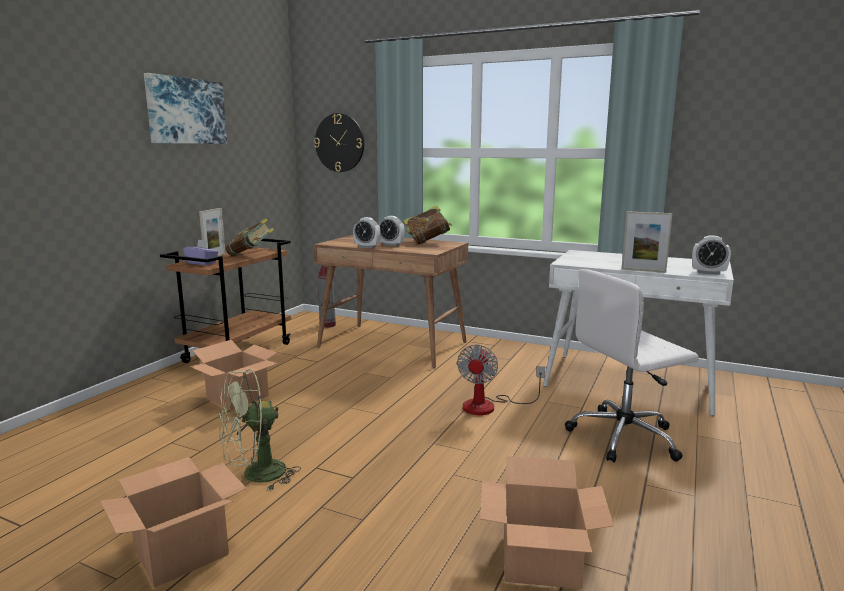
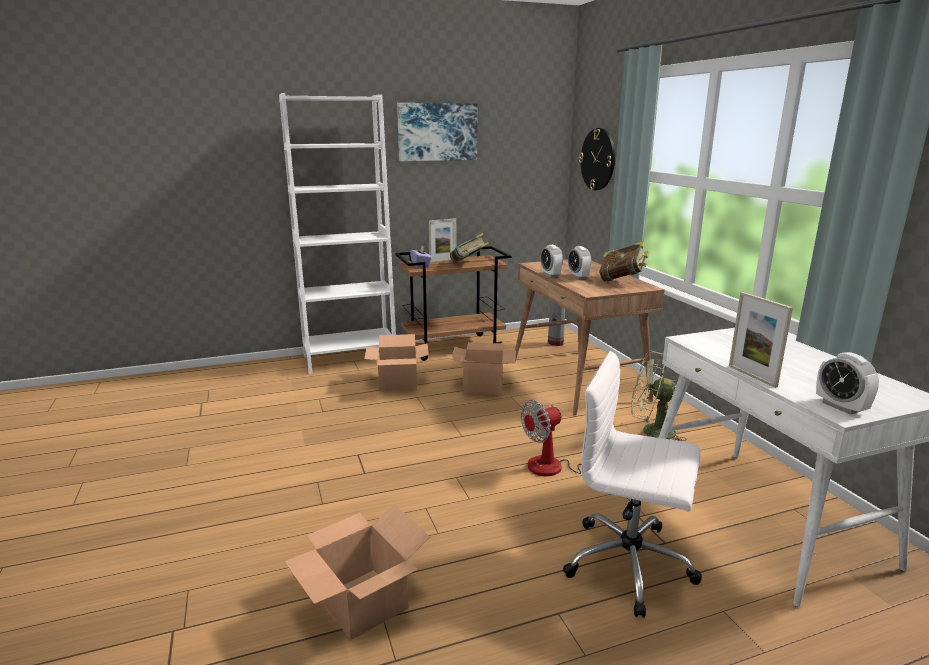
camera: 45 degrees right, 5 degrees up
(136, 396) = (350, 359): none -> white bookcase
(180, 553) = (223, 468): cardboard box -> cardboard box (482, 386)
(255, 476) = (321, 442): green fan -> green fan (651, 432)

